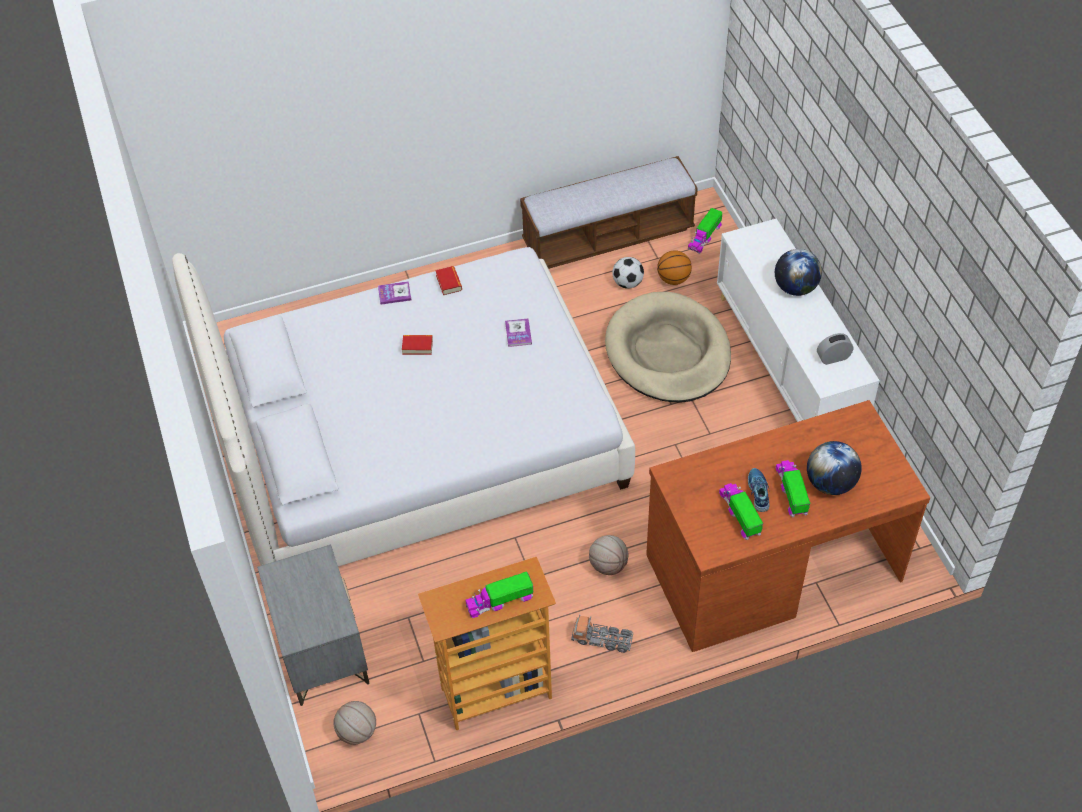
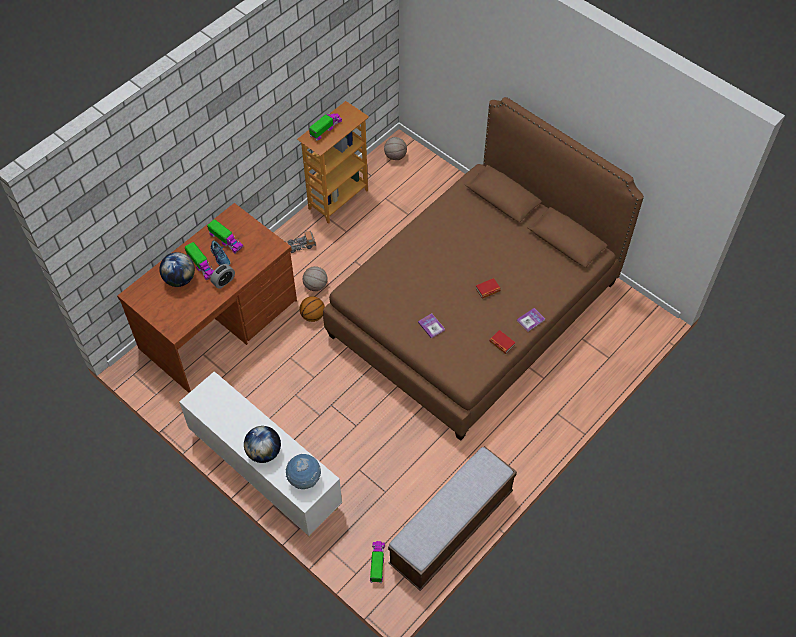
camera: 150 degrees right, 5 degrees up
(321, 651) = (440, 181): grey nightstand -> none
(417, 443) = (474, 308): white bed -> brown bed
(627, 283) = (412, 490): football -> none
(668, 352) = (353, 444): beige dog bed -> none
(673, 279) = (381, 510): basketball -> basketball (313, 316)
(761, 246) = (304, 479): none -> globe
(833, 357) = (216, 405): alarm clock -> alarm clock (224, 281)

